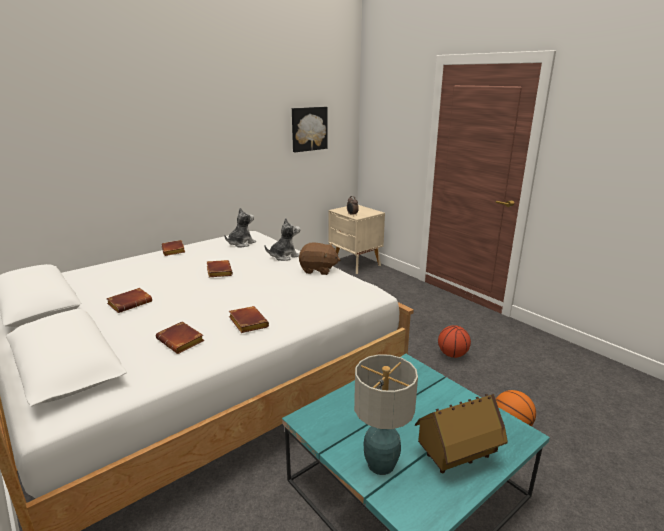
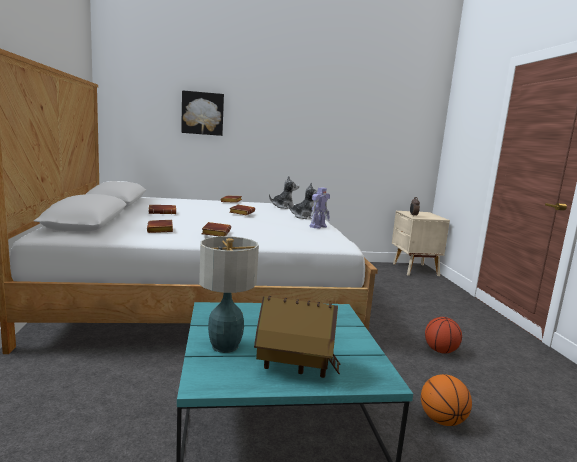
camera: 30 degrees right, 10 degrees down
(308, 129) = (385, 130): picture -> picture (202, 113)
(318, 270) = (318, 226): brown plush toy -> toy robot

